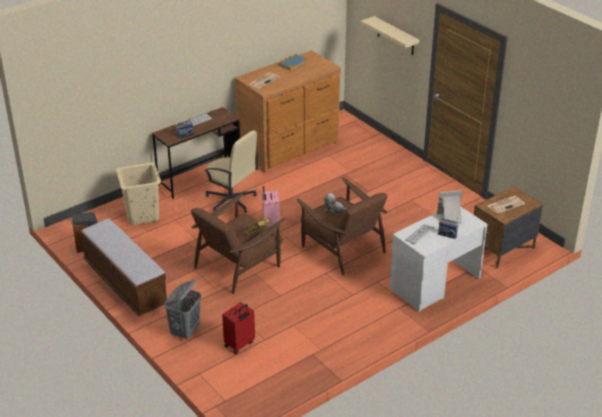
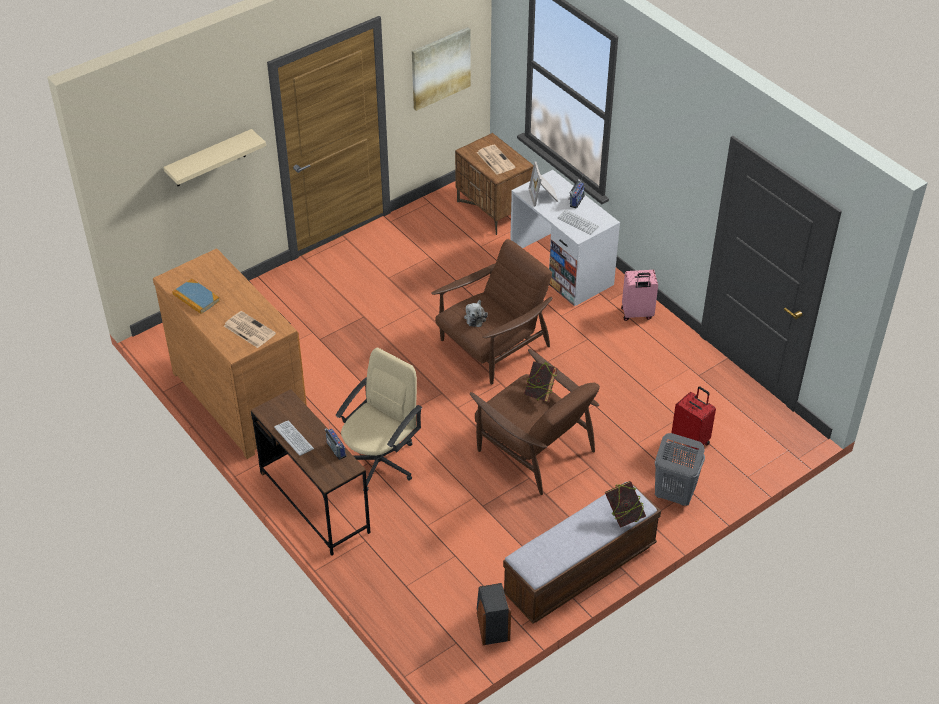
camera: 90 degrees left, 10 degrees up
(131, 267) = (624, 515): none -> book
(142, 215) = (413, 567): beige laundry basket -> none
(270, 227) = (446, 416): pink suitcase -> pink suitcase (637, 314)
(539, 122) = (440, 68): none -> picture

